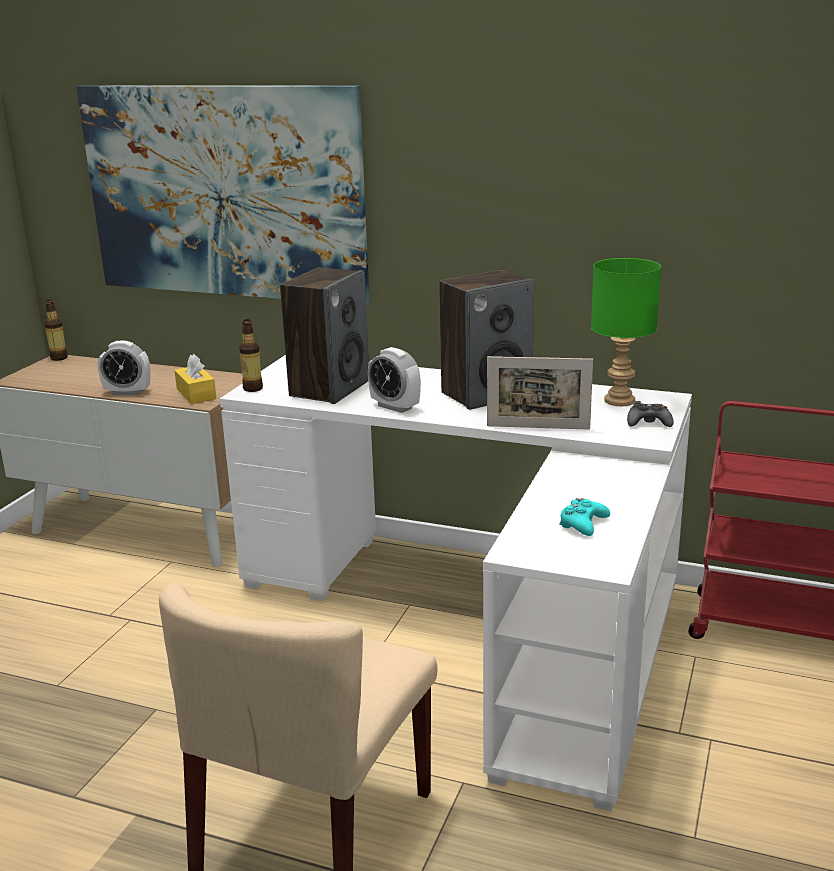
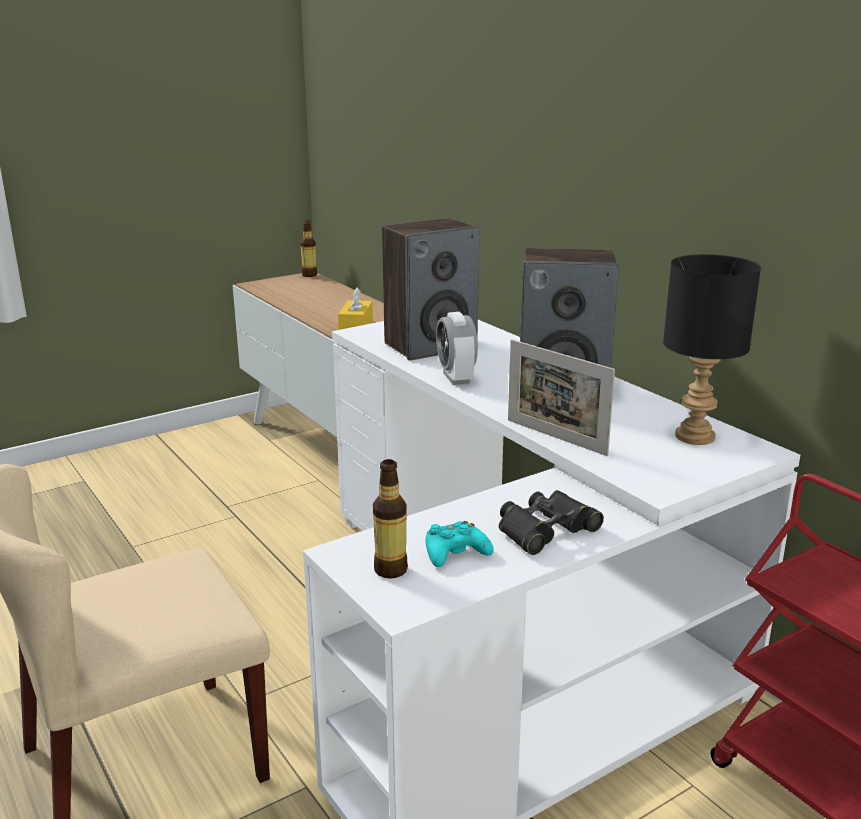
camera: 35 degrees right, 0 degrees up
(127, 392) = (310, 313): alarm clock -> none
(224, 192) = (423, 134): picture -> none
(253, 388) = (370, 330): bottle -> bottle (390, 570)
(612, 490) = (545, 530): none -> black binoculars
(620, 401) = (696, 437): green table lamp -> black table lamp
(648, 422) = (687, 470): black game controller -> none

